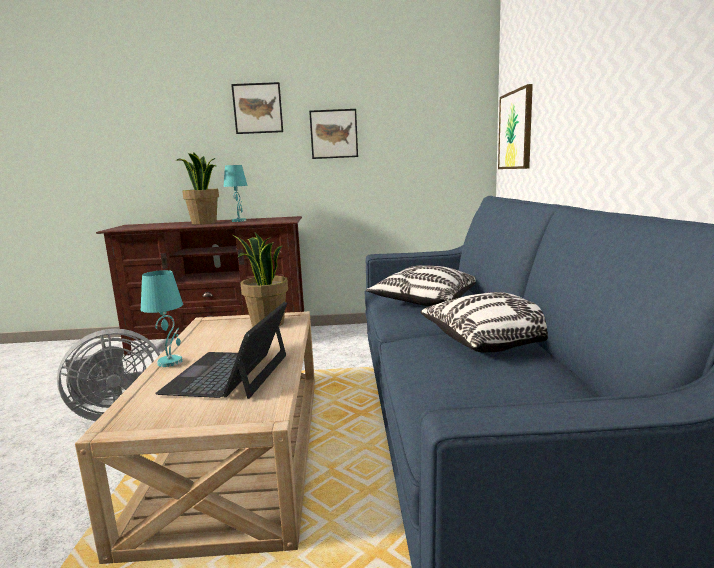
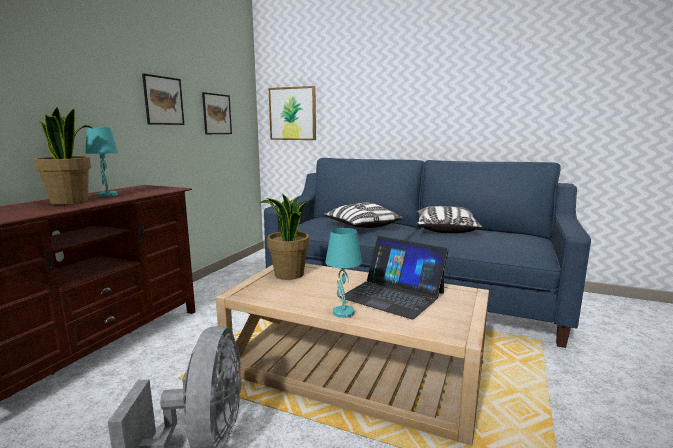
camera: 65 degrees left, 0 degrees up
(257, 108) = (90, 60): picture -> picture (217, 114)

